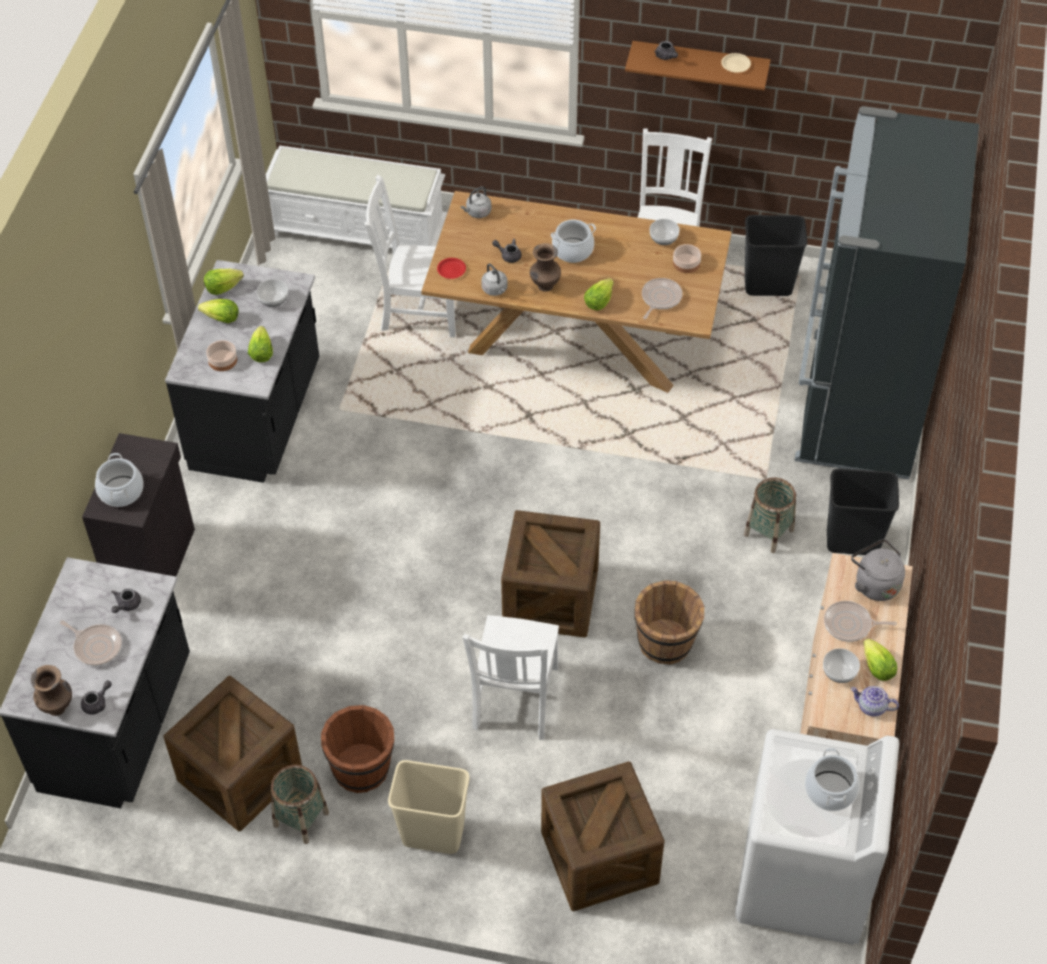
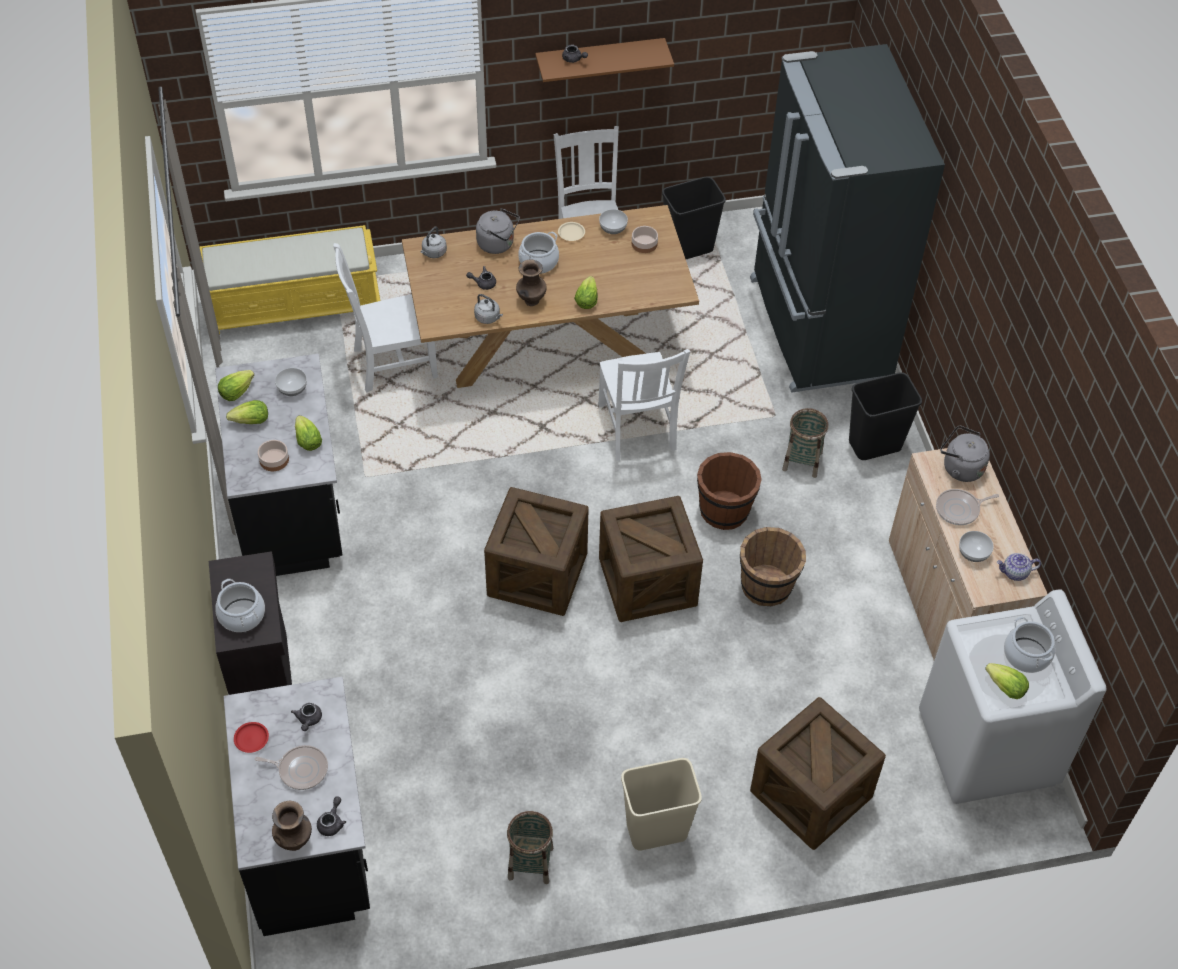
camera: 25 degrees left, 0 degrees up
(240, 775) = (452, 845): crate -> crate (537, 574)
(359, 229) = (295, 306): white bench -> yellow bench
(362, 768) = (561, 795): brown bucket -> brown bucket (724, 510)
(451, 270) = (438, 311): red plate -> red plate (251, 738)
(514, 700) = (664, 684): white chair -> white chair (637, 429)
(543, 222) = (498, 244): none -> grey kettle
(660, 298) = (638, 281): frying pan -> none
(736, 65) = (638, 50): beige plate -> beige plate (571, 233)
(877, 668) = (1001, 538): lettuce -> lettuce (1005, 688)

